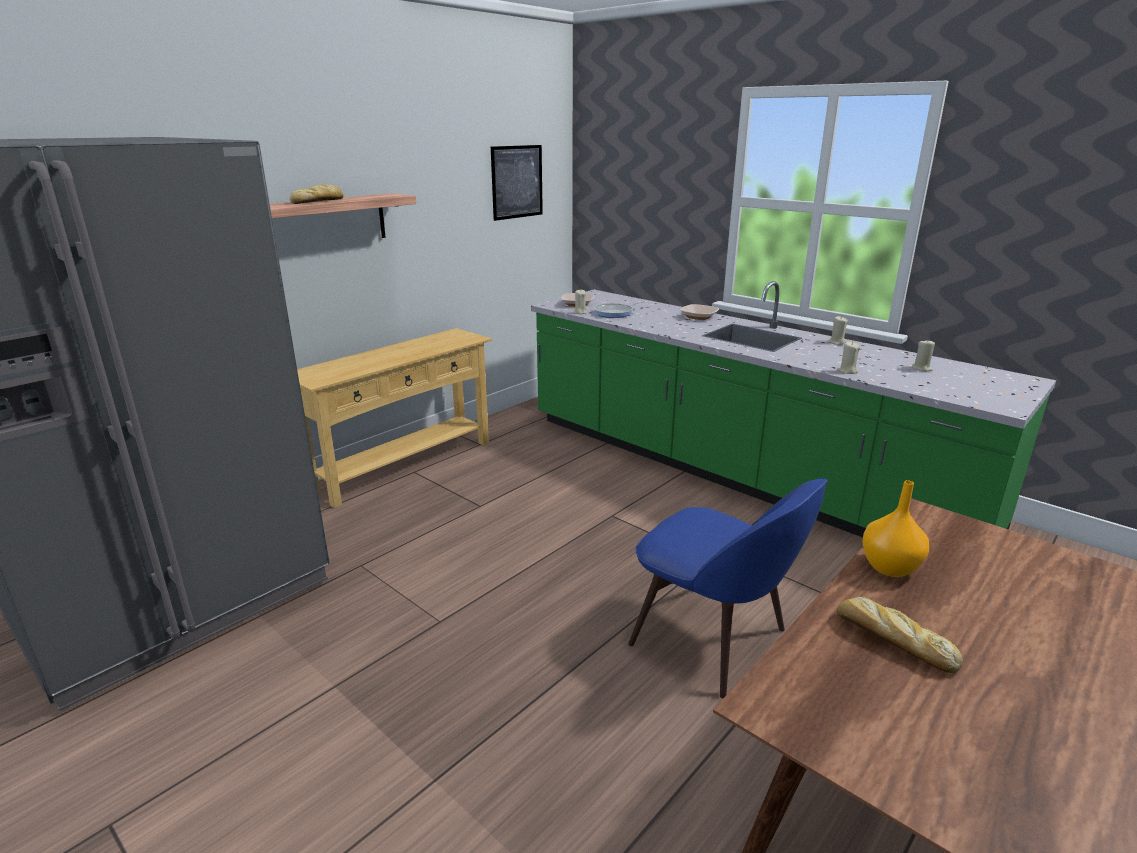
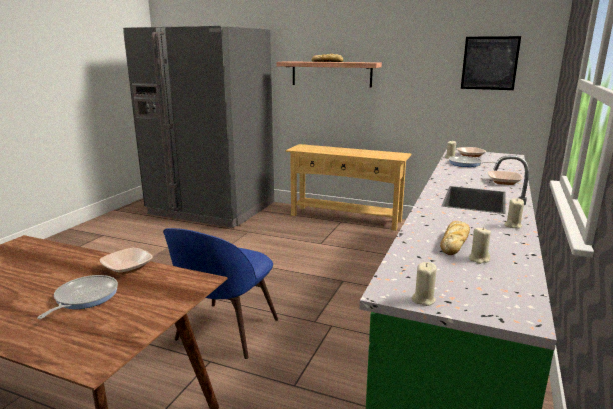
camera: 70 degrees right, 5 degrees down
(846, 371) = (421, 229): beige candle -> beige candle (423, 299)
(888, 567) = (127, 267): orange vase -> bowl
(892, 640) = (56, 266): bread -> bread (454, 242)
(998, 603) = (84, 298): none -> frying pan

